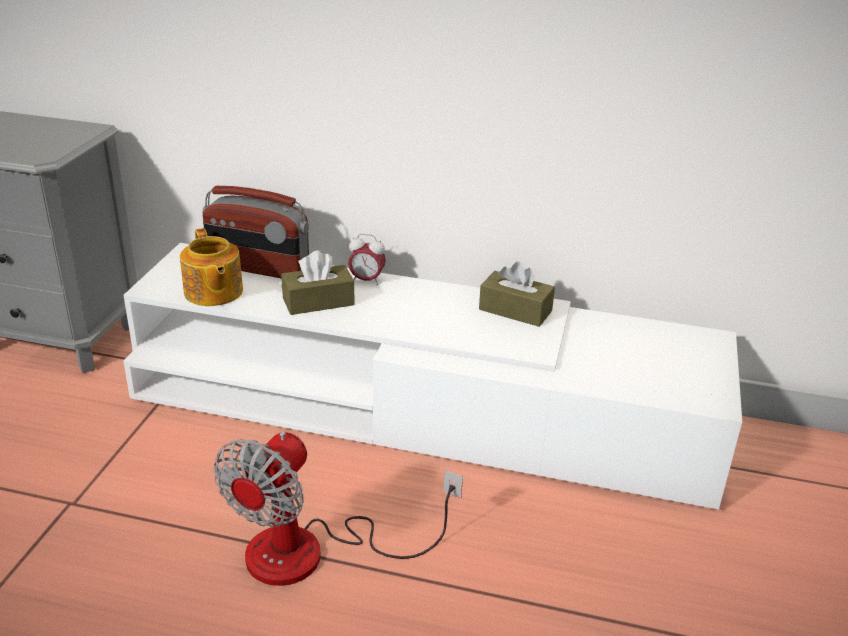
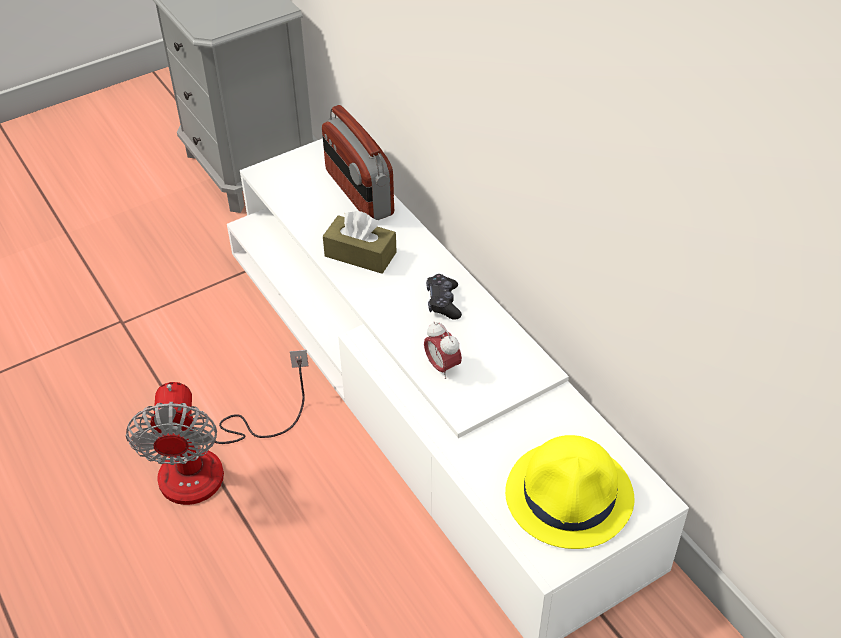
camera: 45 degrees right, 15 degrees up
(213, 292) = (298, 201): teapot -> none
(313, 553) = (212, 462): fan -> fan turned 75 degrees counterclockwise
(366, 280) = (424, 252): alarm clock -> alarm clock (442, 367)
(426, 301) = (443, 302): none -> black game controller
(515, 310) = (503, 357): brown tissue box -> none
(669, 362) = (570, 495): none -> yellow hat

